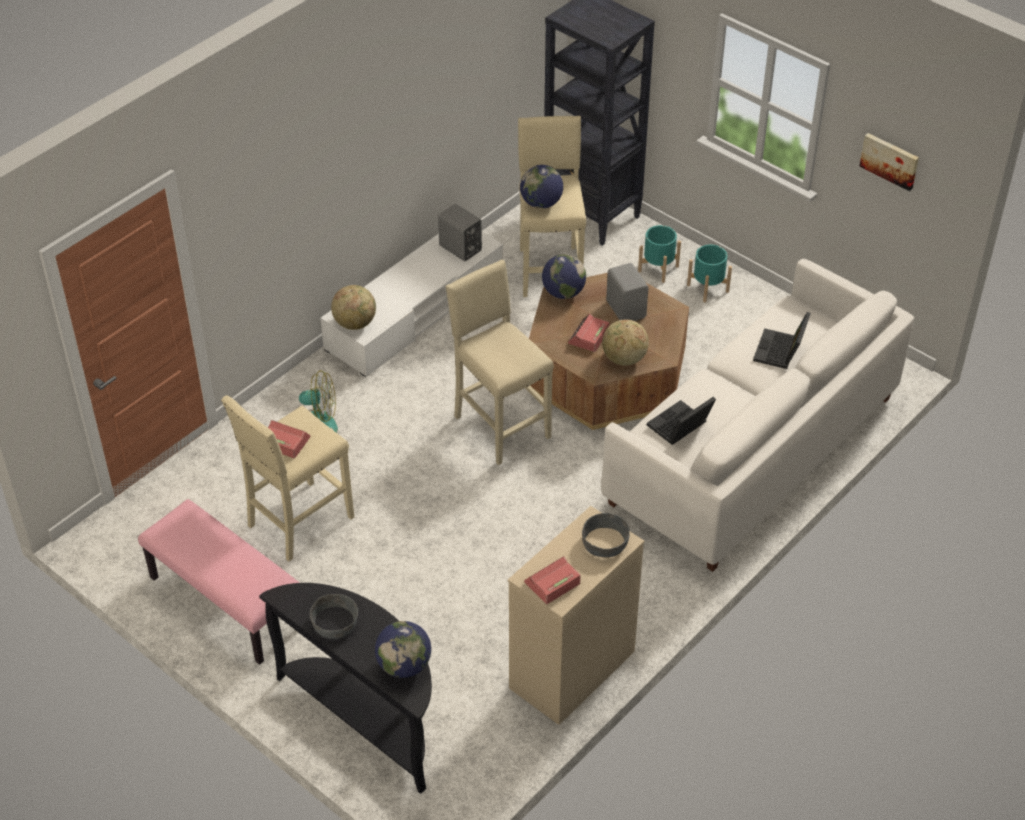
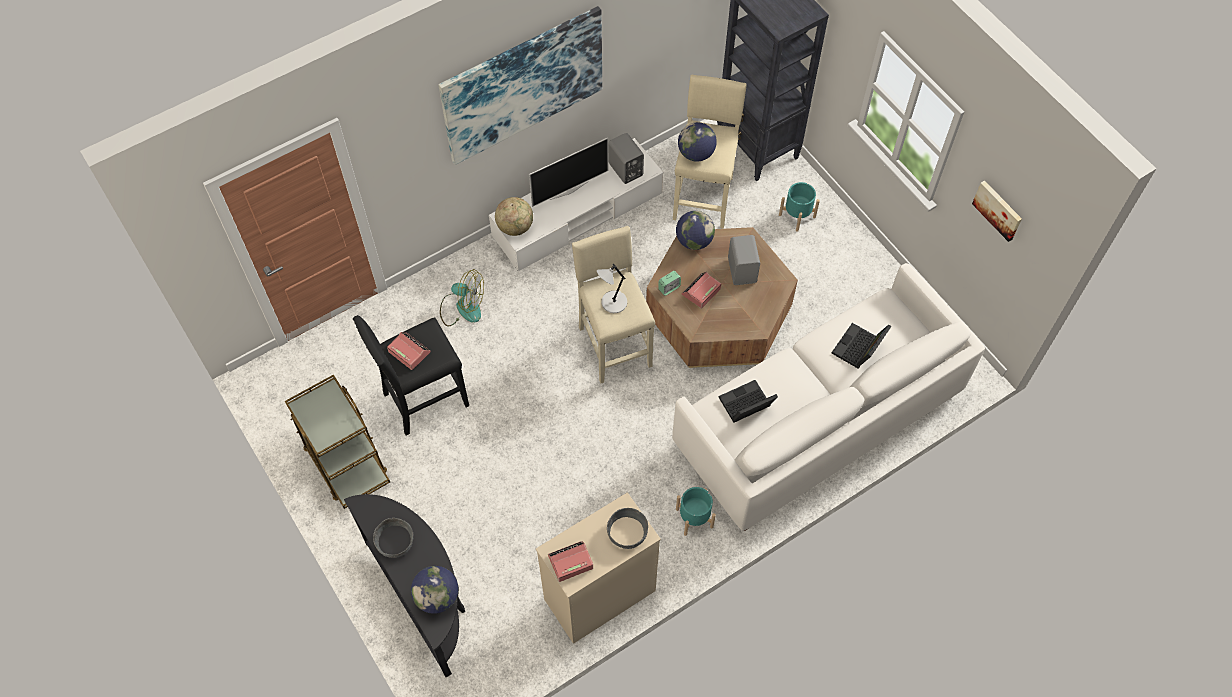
camera: 15 degrees right, 15 degrees up
(225, 603) = (346, 462): pink bench -> brown cart
(298, 522) = (423, 400): beige stool -> black stool
(349, 137) = (523, 84): none -> picture
(403, 278) = (568, 190): none -> television
(501, 353) = (613, 303): none -> grey table lamp
(552, 340) = (669, 288): none -> alarm clock
(624, 359) = (724, 321): globe -> none
(707, 288) = (833, 245): turquoise planter -> turquoise planter (694, 517)

